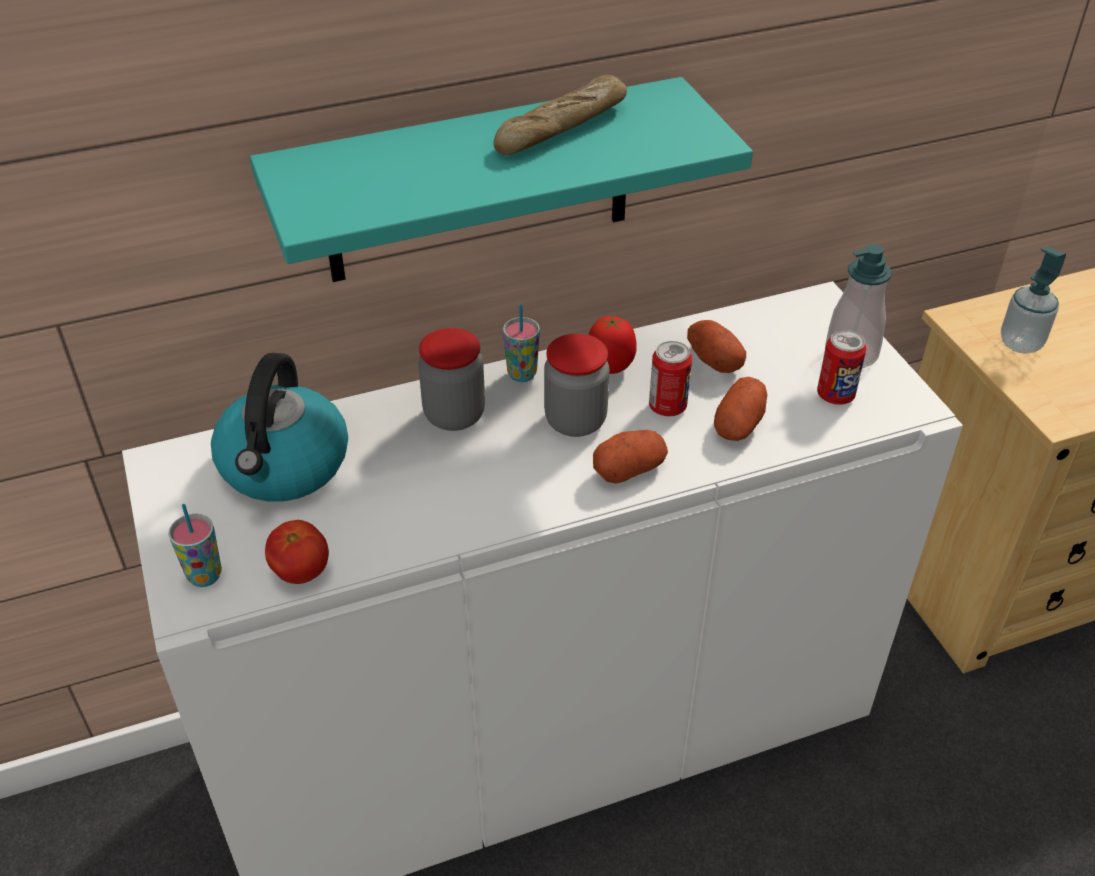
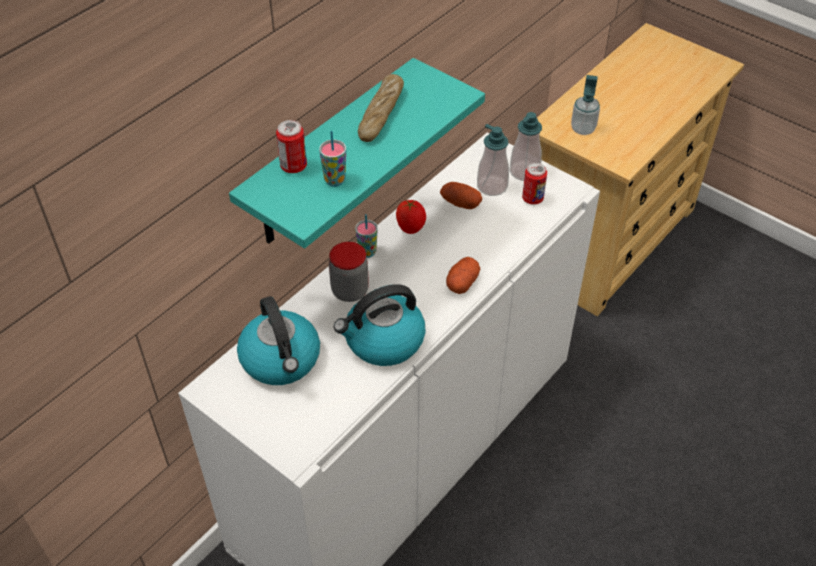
camera: 30 degrees left, 5 degrees up
(205, 576) = (291, 437): cup -> cup (335, 180)
(301, 571) = (340, 411): tomato -> none
(443, 502) = (383, 341): none -> kettle
(575, 421) = (416, 267): jar -> none
(667, 407) = (456, 239): can -> can (293, 166)
(739, 424) = (498, 234): potato -> none
(782, 355) = (492, 186): none -> soap dispenser

